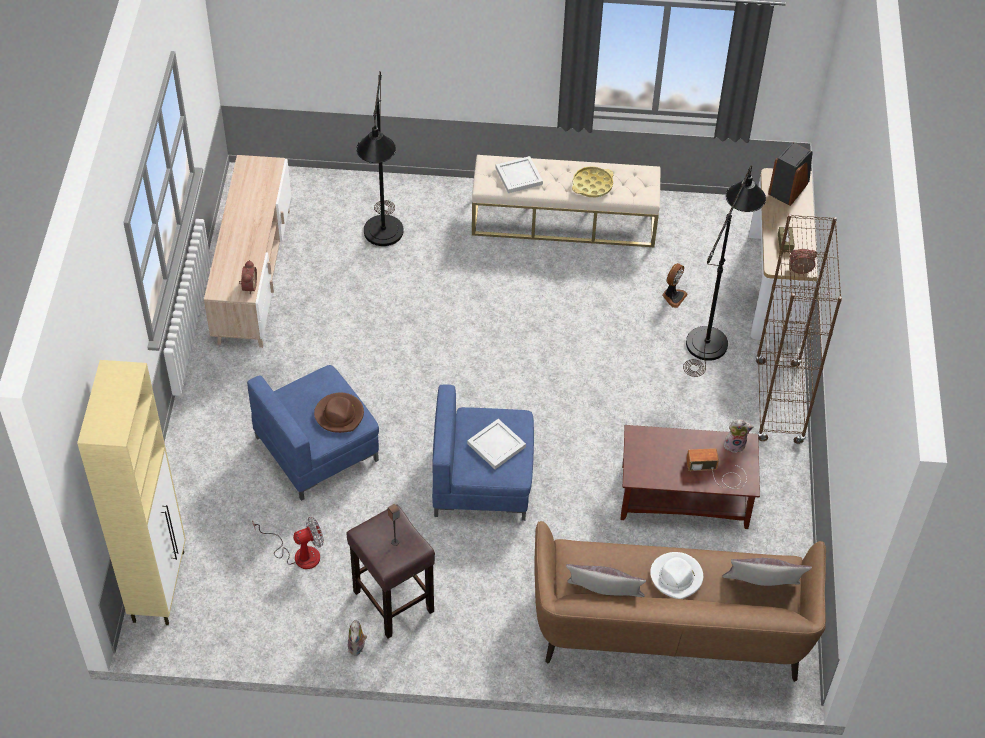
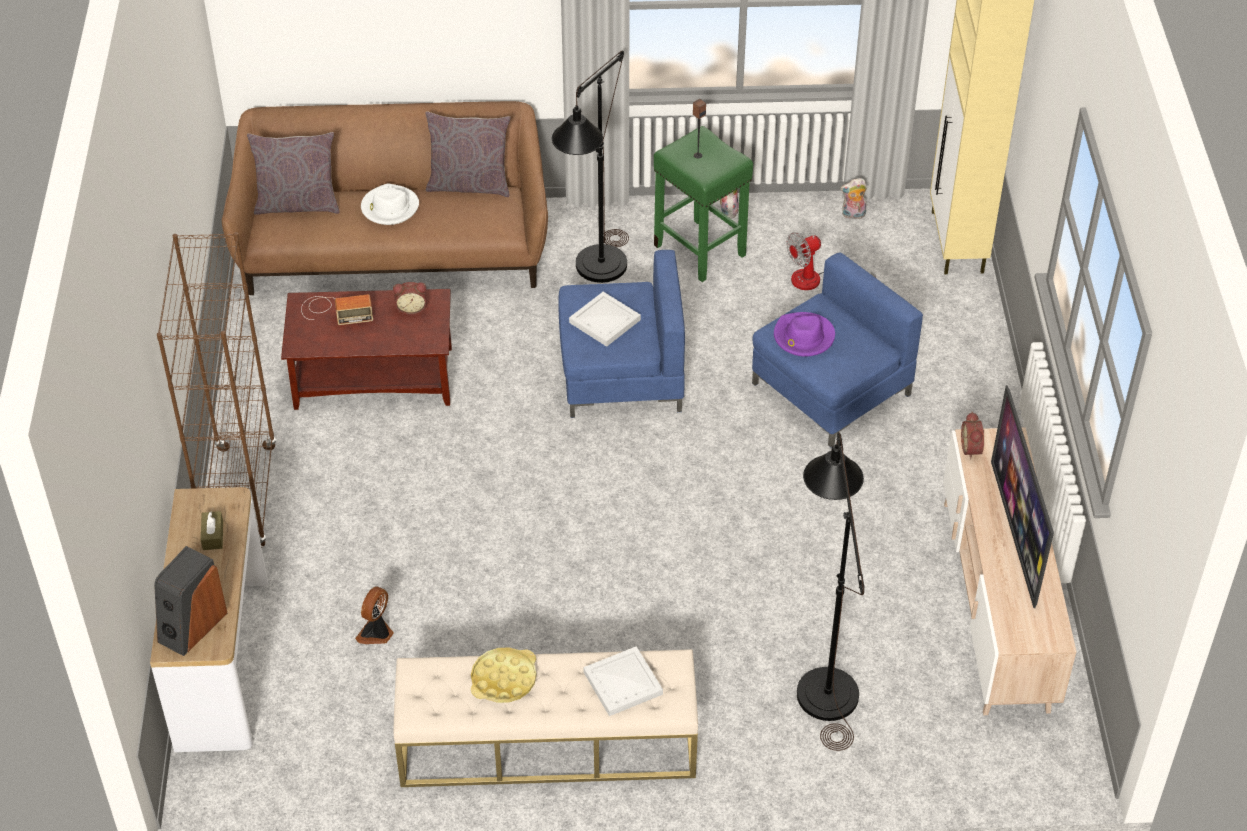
camera: 175 degrees right, 5 degrees down
(243, 226) = (1015, 533): none -> television
(339, 414) = (803, 337): brown hat -> purple hat
(392, 600) = (701, 251): brown stool -> green stool
(711, 335) = (324, 580): black floor lamp -> black floor lamp (595, 274)
(735, 445) = (311, 342): plush toy -> plush toy (853, 215)
(800, 270) = (197, 496): alarm clock -> alarm clock (411, 308)

